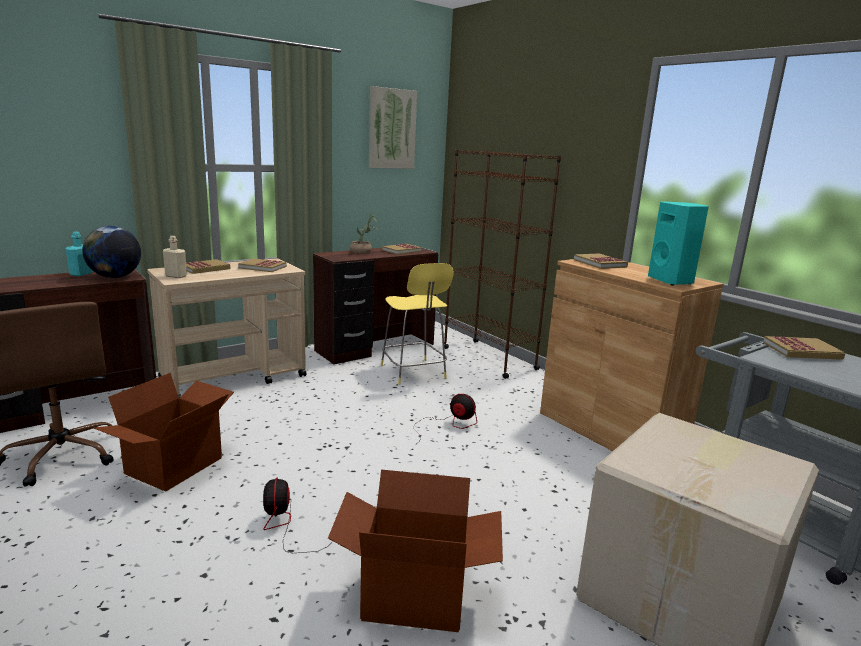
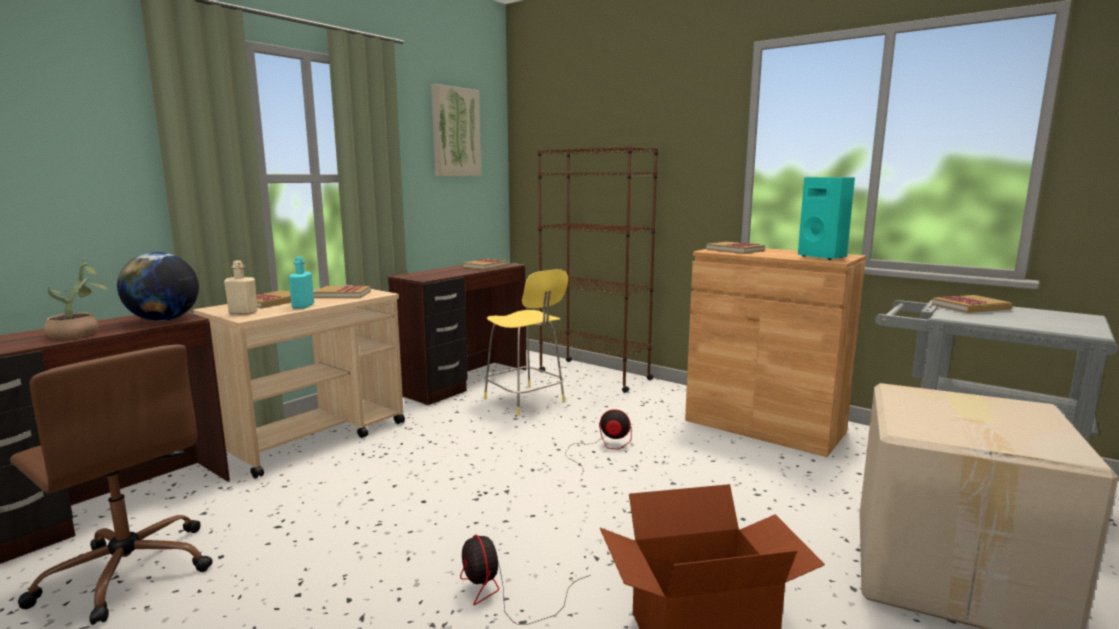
camera: 15 degrees left, 5 degrees down
(81, 274) = (110, 321): turquoise bottle -> turquoise bottle (303, 306)
(175, 466) = (304, 554): cardboard box -> none
(363, 252) = (445, 270): potted plant -> potted plant (80, 334)

